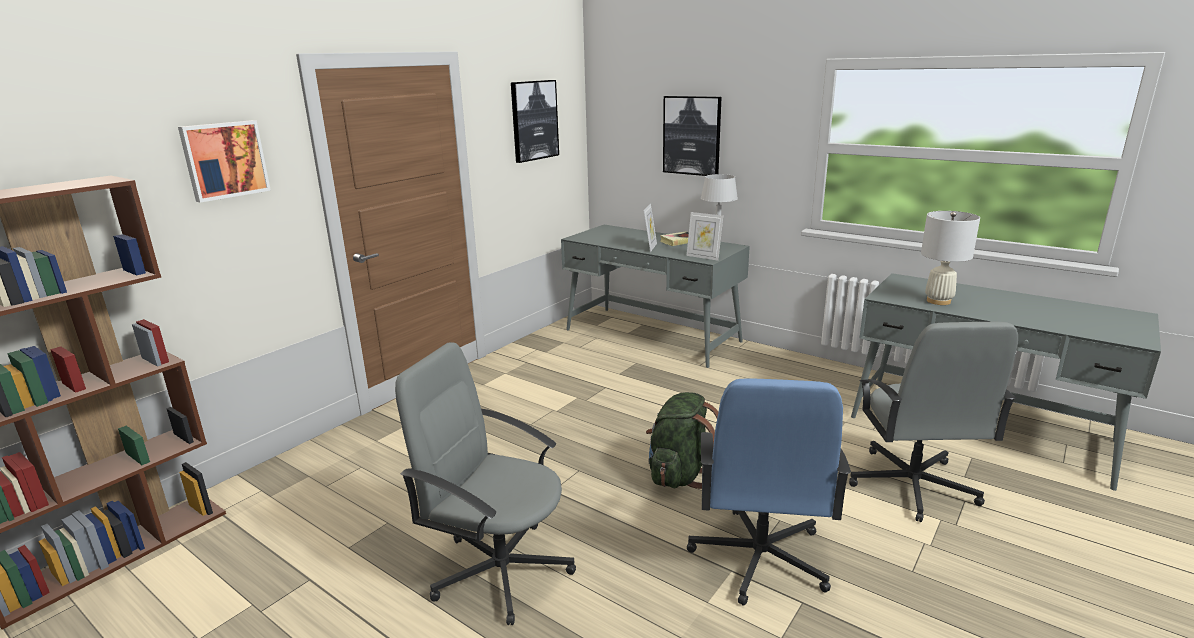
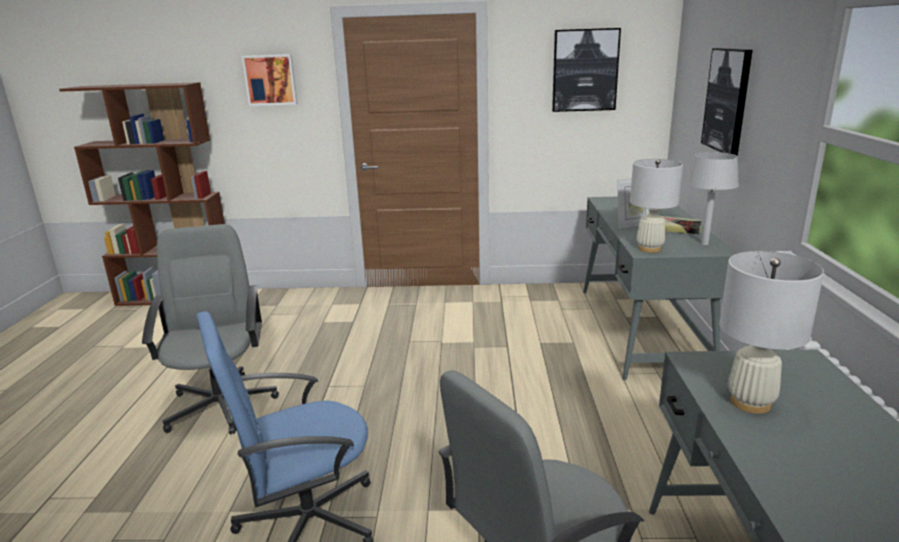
camera: 55 degrees right, 0 degrees up
(680, 474) = (403, 434): green backpack -> none
(703, 257) = (649, 249): picture frame -> white table lamp

